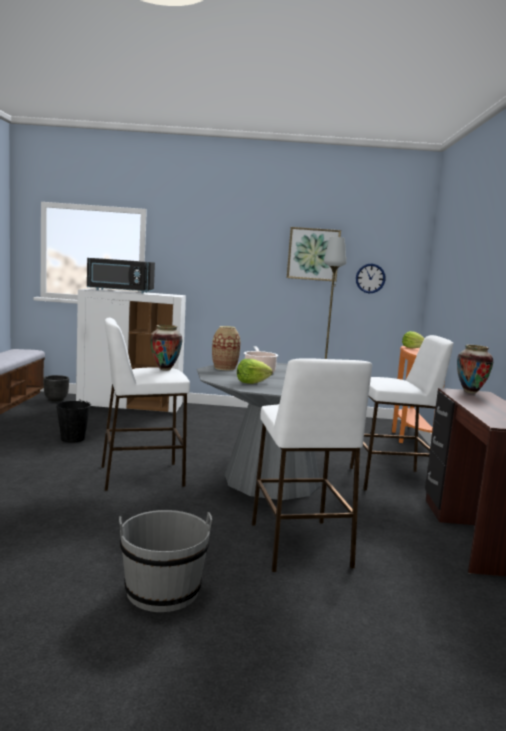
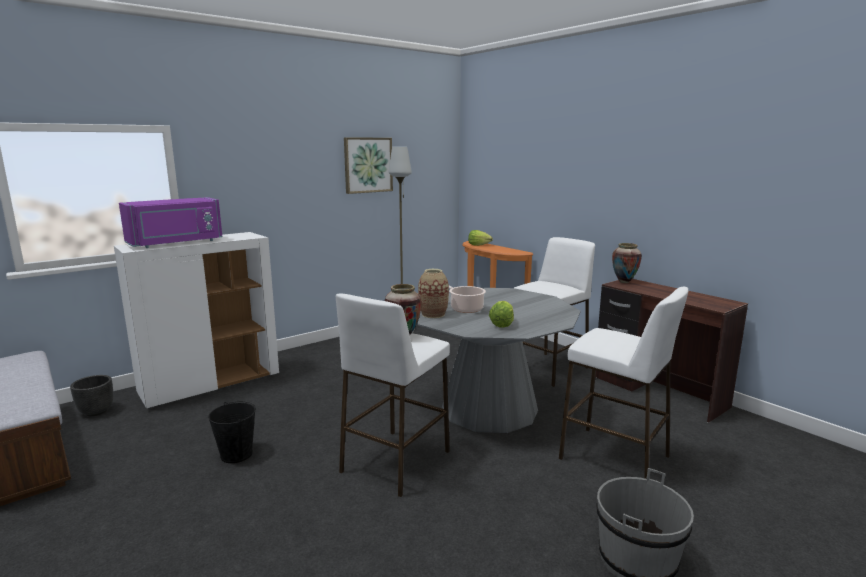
camera: 40 degrees left, 5 degrees up
(120, 291) = (176, 243): black microwave -> purple microwave
(370, 278) = (418, 183): wall clock -> none

